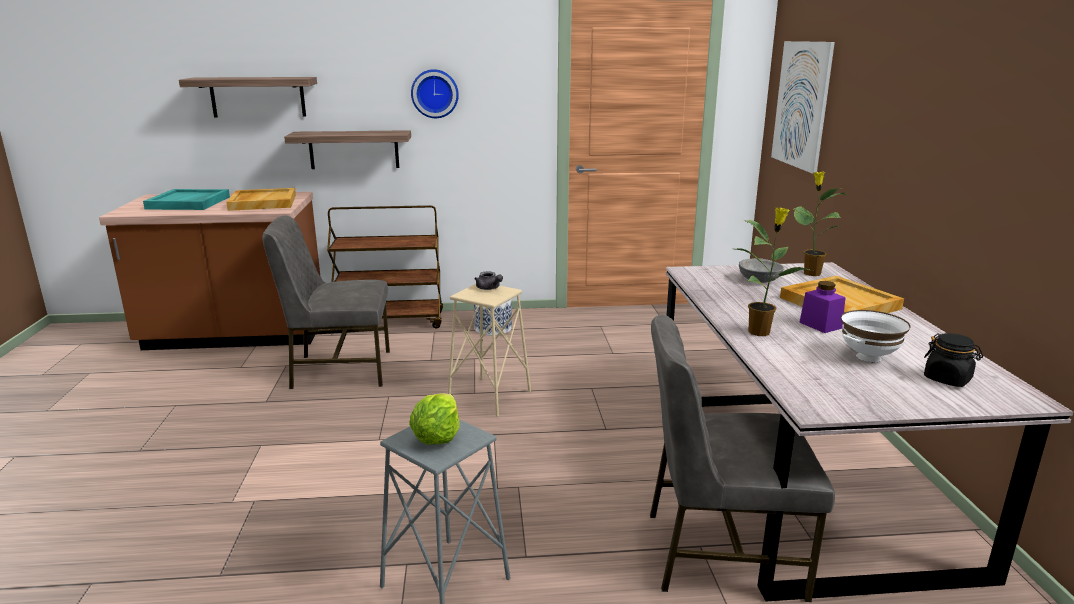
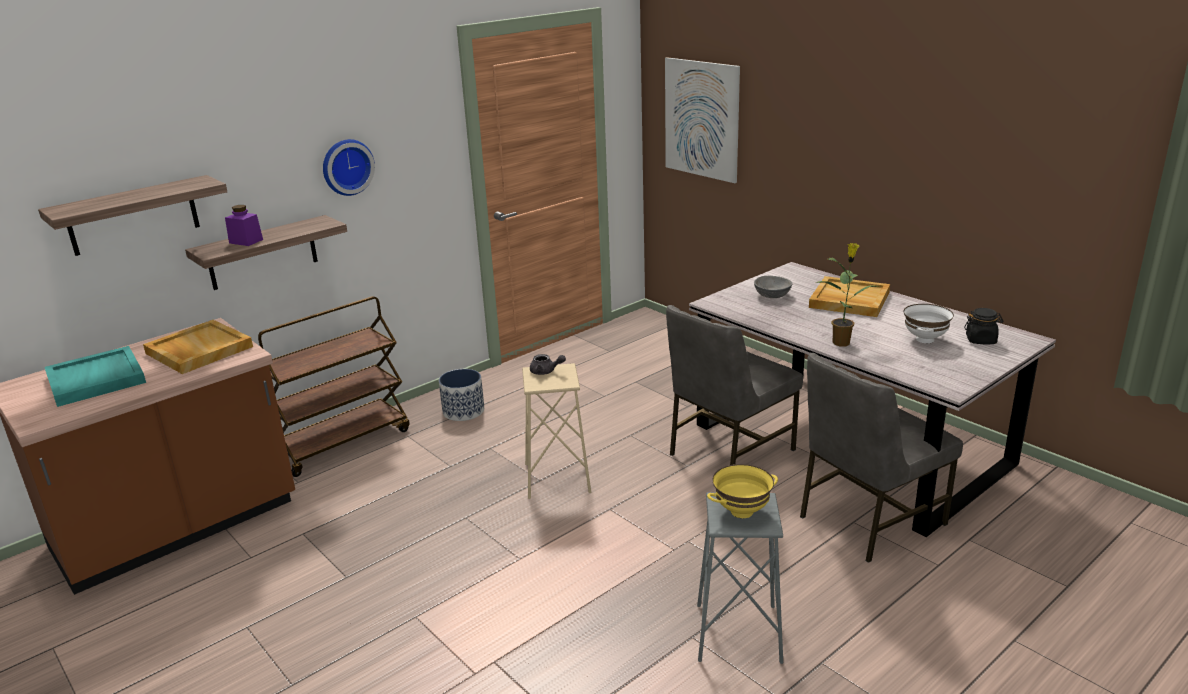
camera: 35 degrees left, 5 degrees up
(339, 369) = (371, 513): grey chair -> grey chair (729, 452)
(437, 437) = (742, 512): lettuce -> yellow bowl
(810, 273) = (794, 277): potted plant -> none
(820, 325) = (865, 323): purple jar -> purple jar (246, 241)

